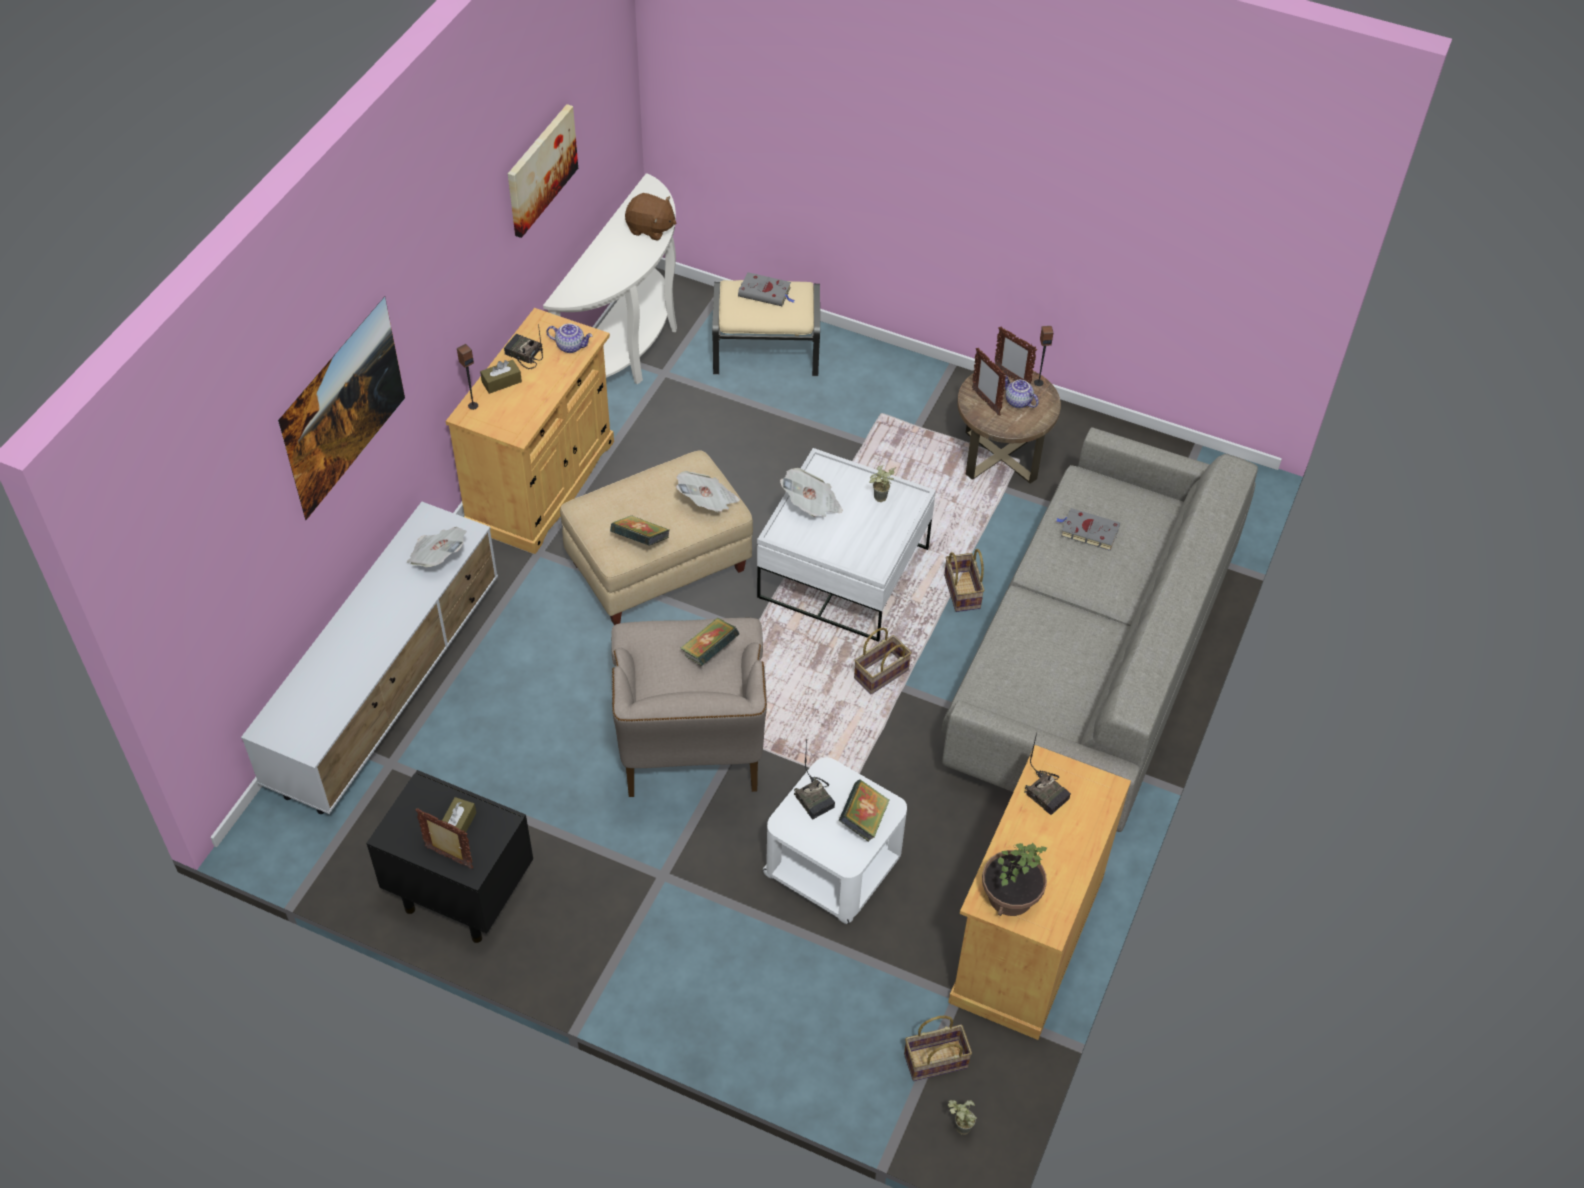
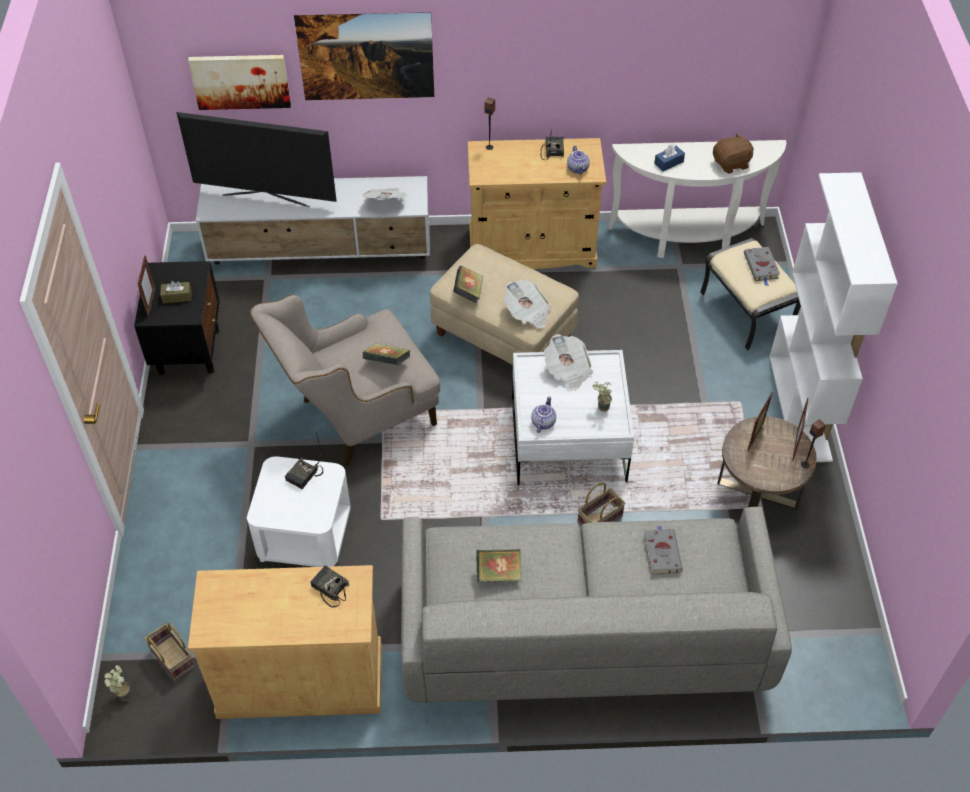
camera: 65 degrees right, 0 degrees up
(335, 677) = (266, 199): none -> television
(501, 382) = (520, 151): brown tissue box -> none
(540, 169) = (649, 48): picture -> picture (240, 81)
(610, 274) = (668, 163): none -> blue tissue box
(650, 228) = (731, 164): brown plush toy -> brown plush toy turned 105 degrees counterclockwise
(863, 820) = (300, 510): book -> book (498, 573)
(881, 675) = (487, 498): basket -> none
(917, 373) = (800, 408): none -> white bookcase
(1010, 895) = (223, 597): potted plant -> none
(1017, 402) = (772, 458): teapot -> teapot (542, 422)
(1047, 793) = (329, 589): radio -> radio turned 105 degrees clockwise

